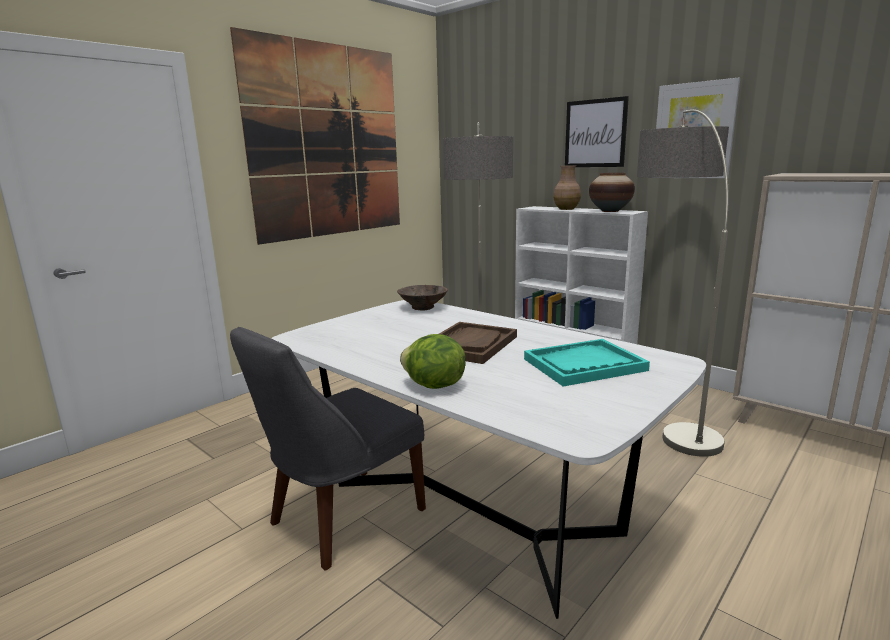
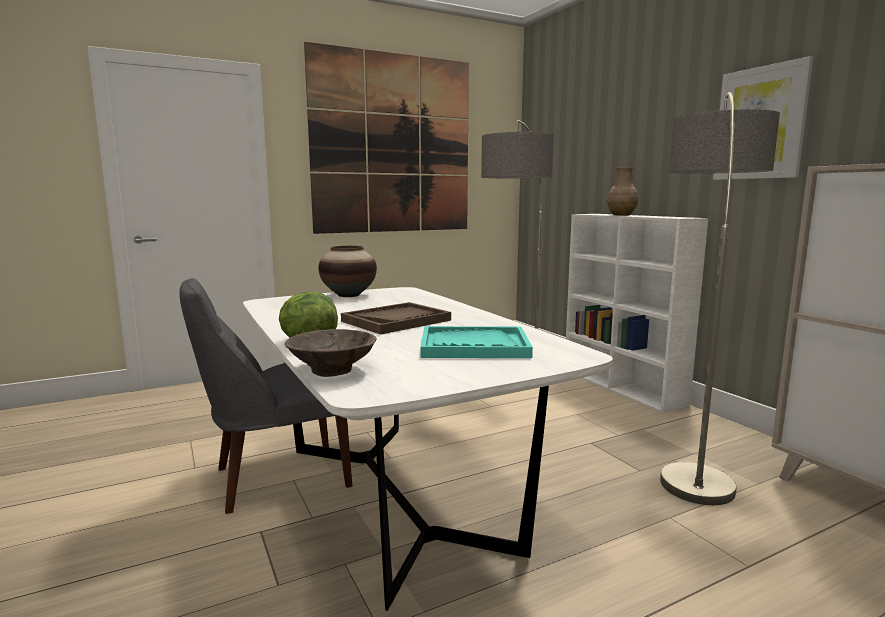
camera: 20 degrees right, 5 degrees down
(423, 307) = (408, 293): brown bowl -> brown bowl (332, 370)
(595, 133) = (658, 132): picture -> none
(610, 211) = (663, 217): vase -> vase (349, 295)

